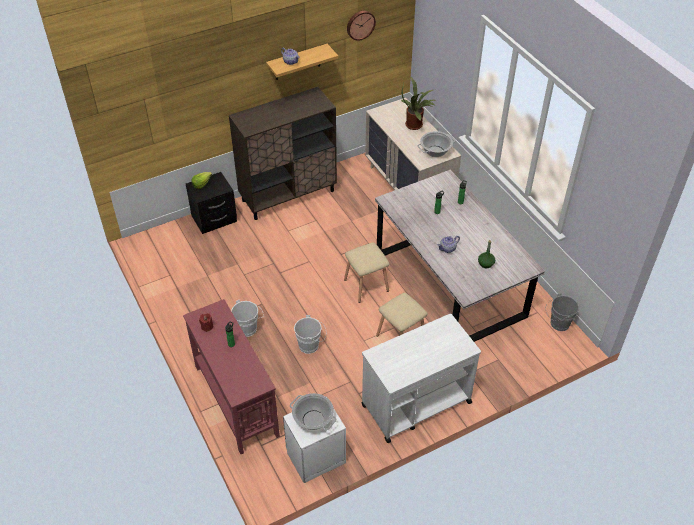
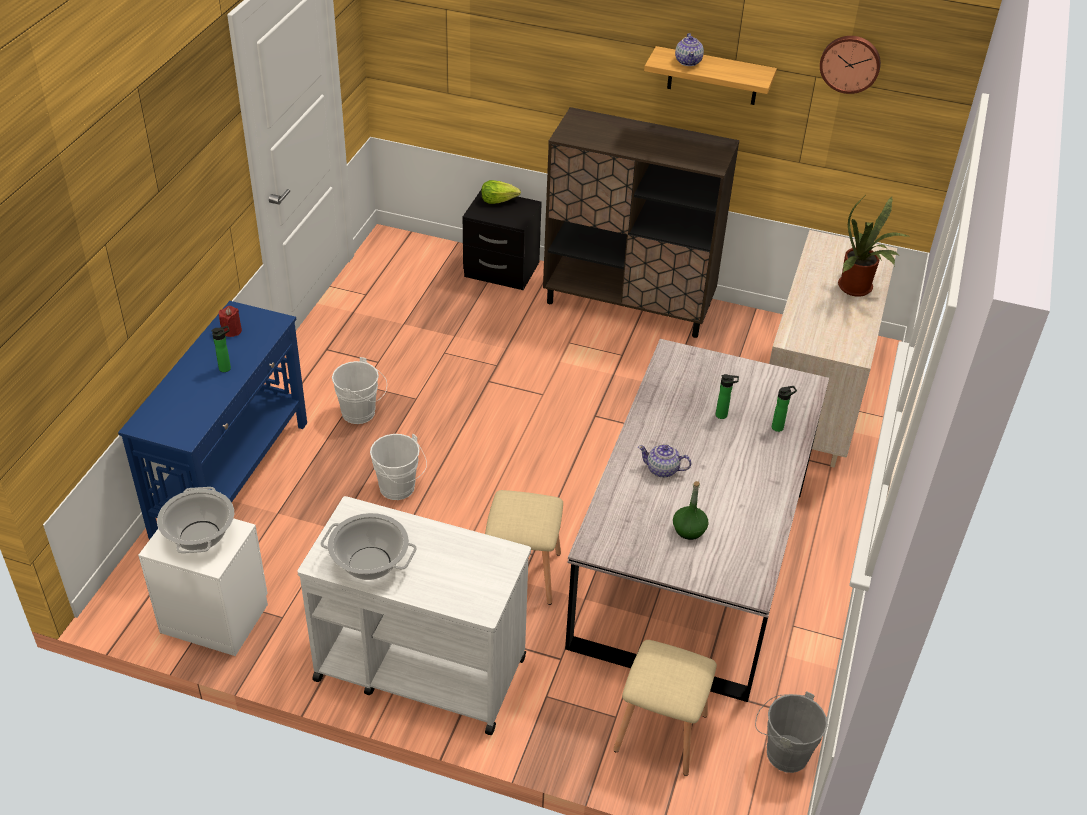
camera: 45 degrees right, 5 degrees down
(236, 399) = (233, 477): red console table -> blue console table
(365, 285) = (572, 475): beige stool -> beige stool (660, 731)
(435, 151) = (836, 339): cooking pot -> cooking pot (370, 563)

